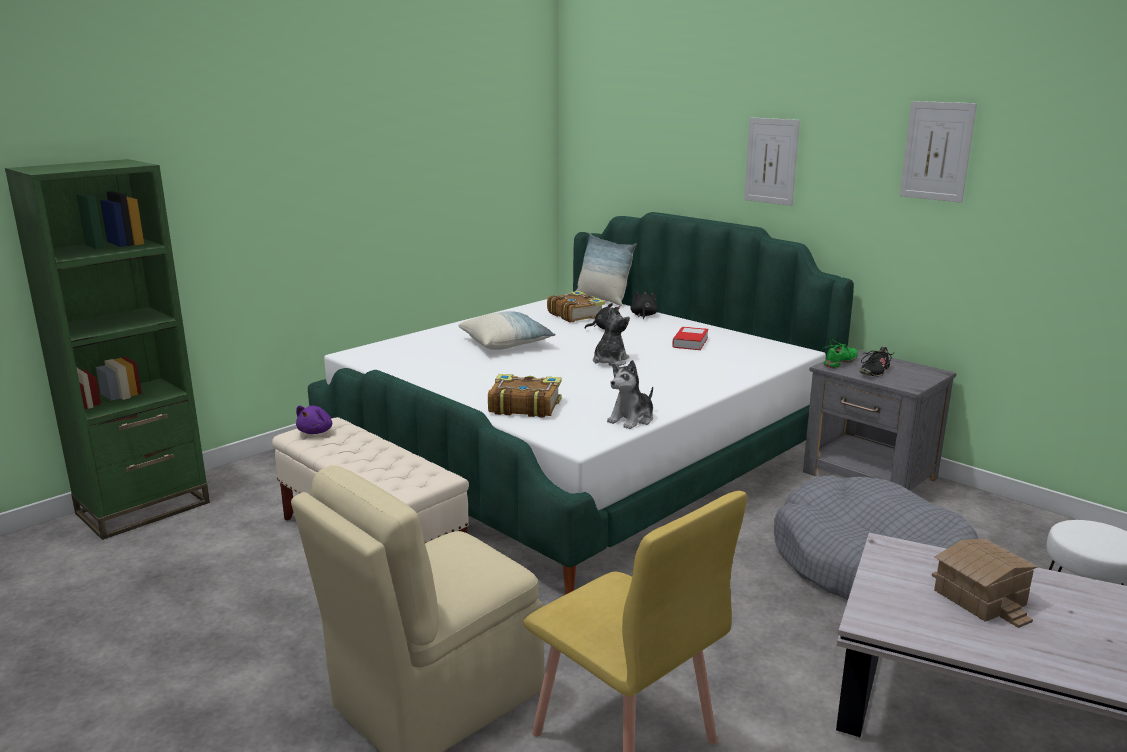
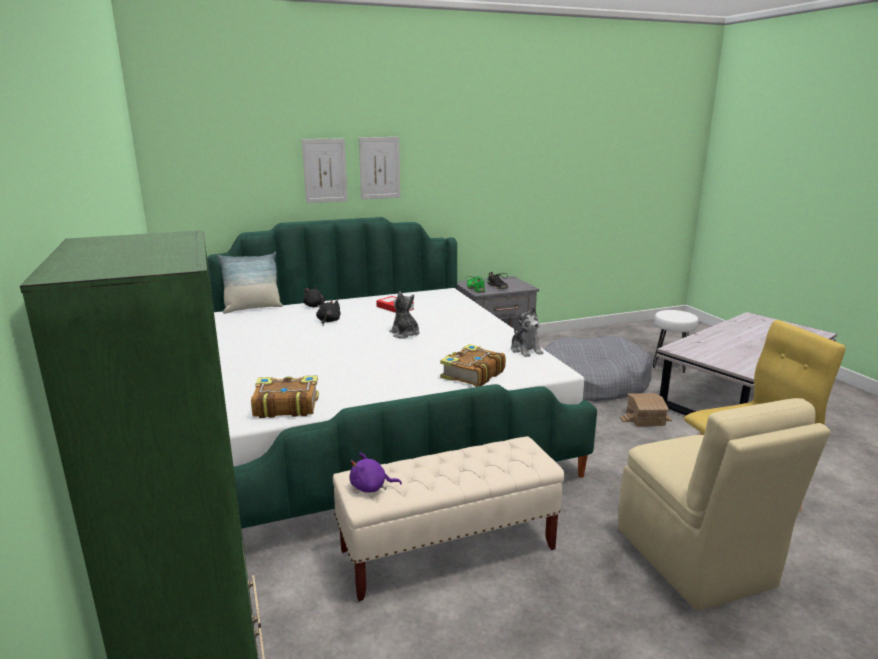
camera: 65 degrees left, 0 degrees up
(316, 431) = (371, 487): purple plush toy -> purple plush toy turned 135 degrees clockwise
(506, 344) = (315, 356): pillow -> none
(576, 315) = (278, 323): book -> book (285, 406)
(937, 151) = (489, 150): picture -> picture (325, 170)
(978, 598) = (727, 347): toy house -> toy house (645, 419)

